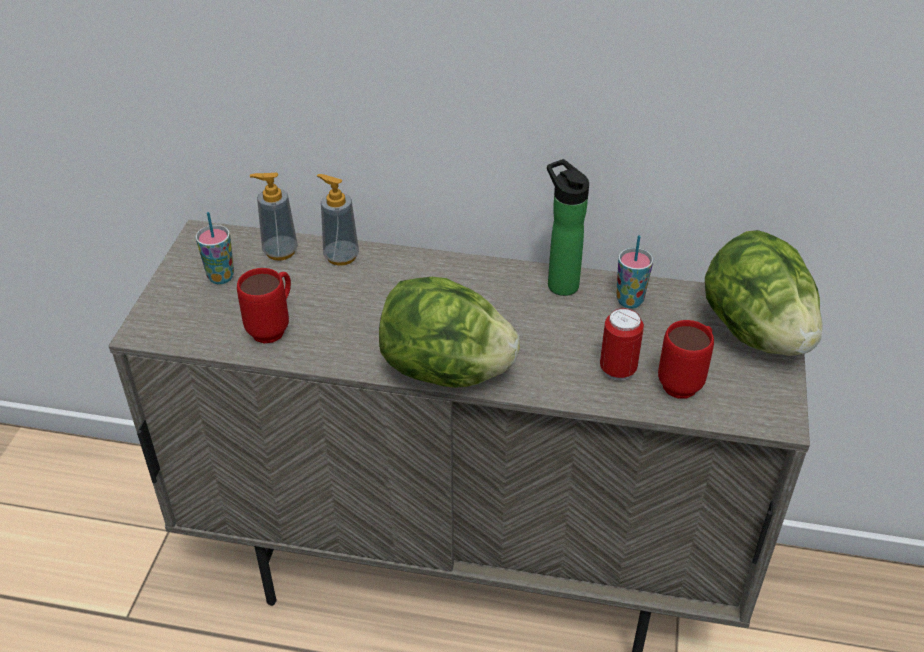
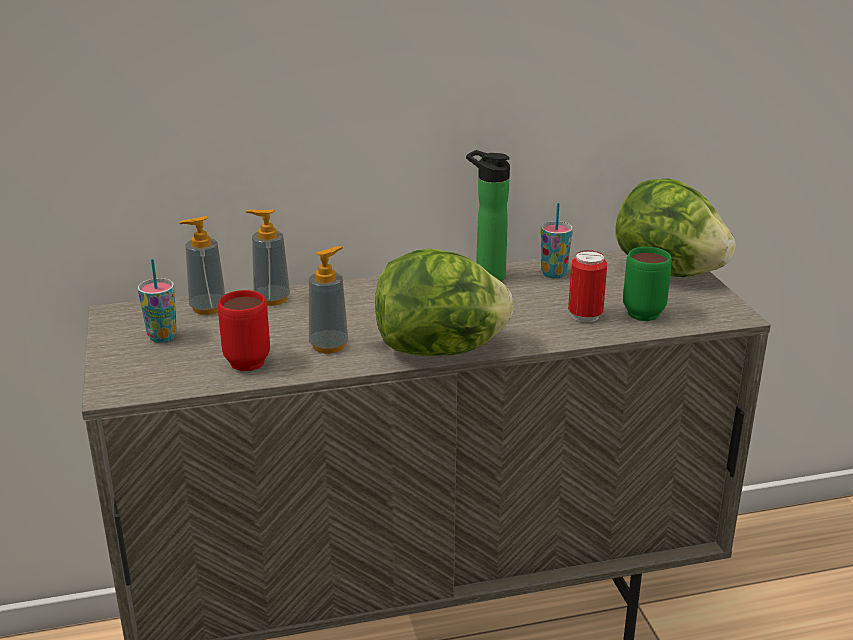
camera: 25 degrees left, 15 degrees down
(350, 333) = (329, 345): none -> soap dispenser
(685, 382) = (644, 310): red mug -> green mug

